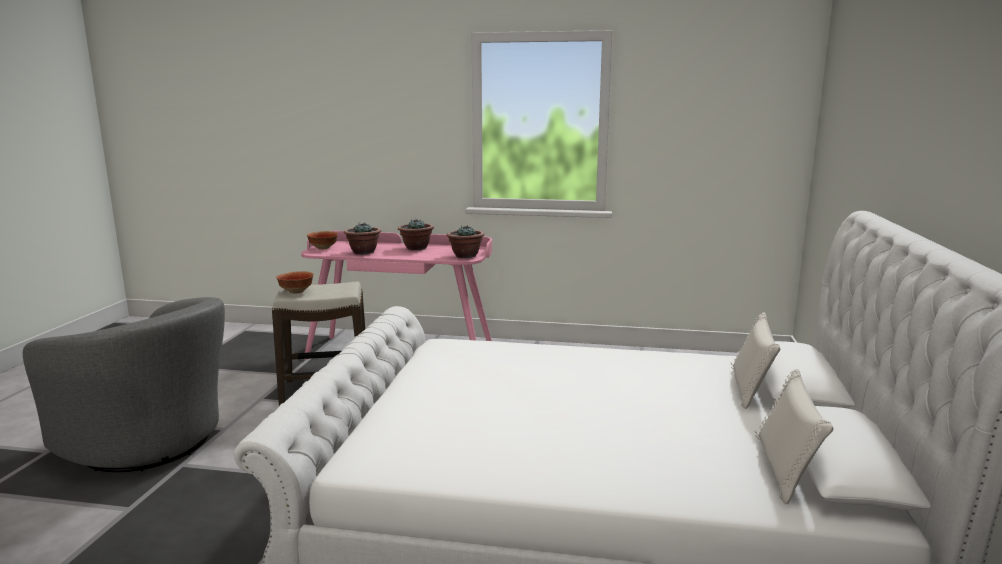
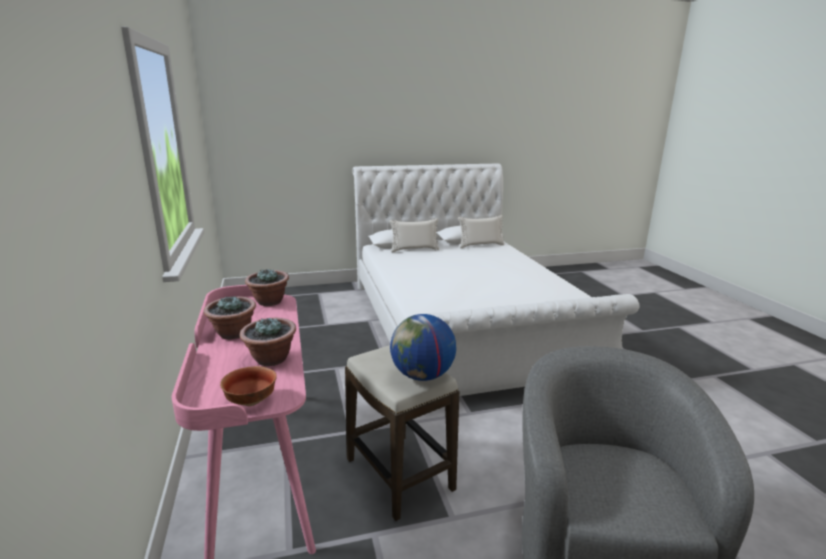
camera: 115 degrees left, 5 degrees up
(295, 292) = (422, 376): bowl -> globe

